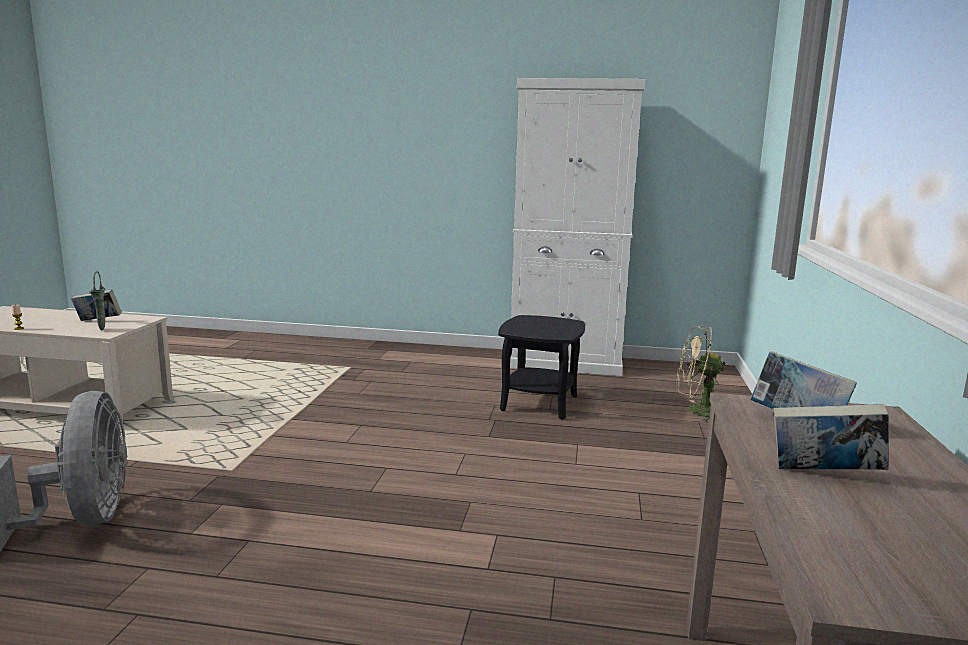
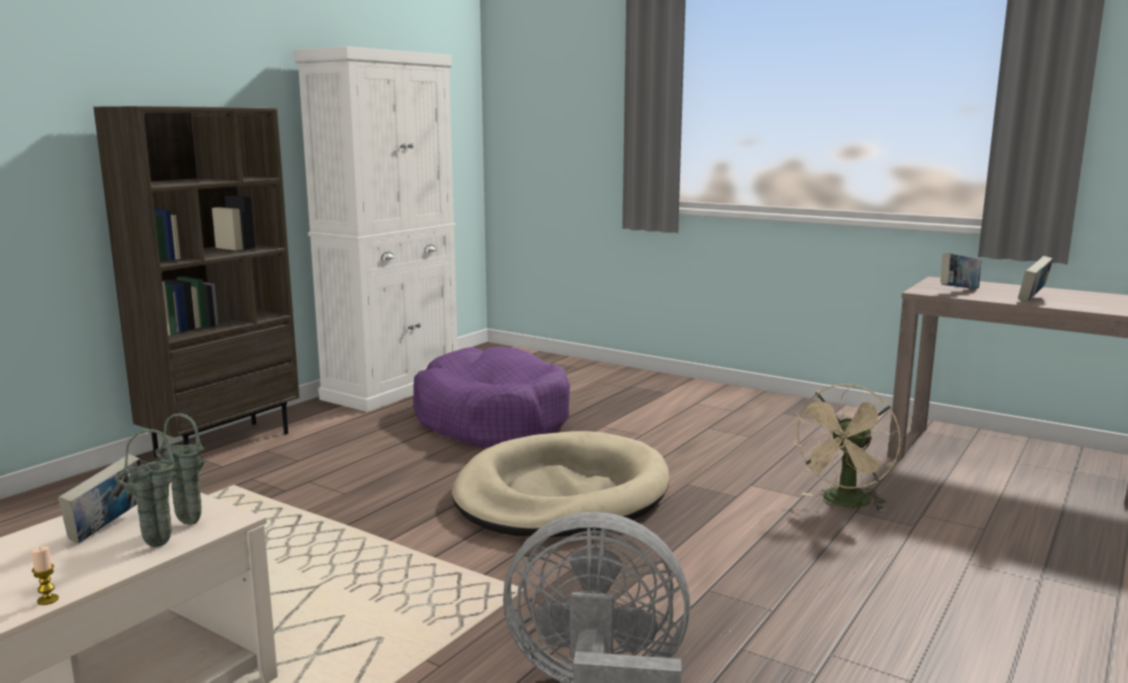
camera: 65 degrees left, 0 degrees up
(73, 330) = (155, 546): none -> green vase
(405, 454) = (561, 494): none -> beige dog bed
(411, 351) = (223, 444): none -> brown bookcase
(539, 403) = (491, 420): black side table -> purple dog bed
(697, 411) = (574, 377): beige fan -> beige fan (844, 503)

